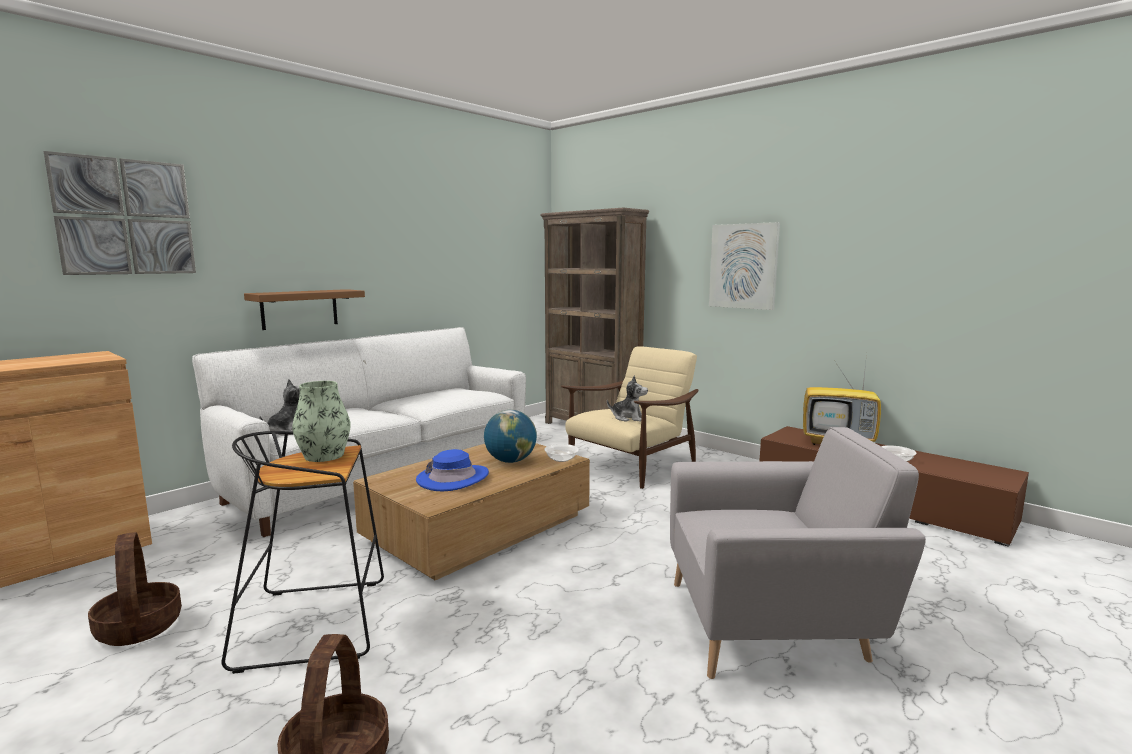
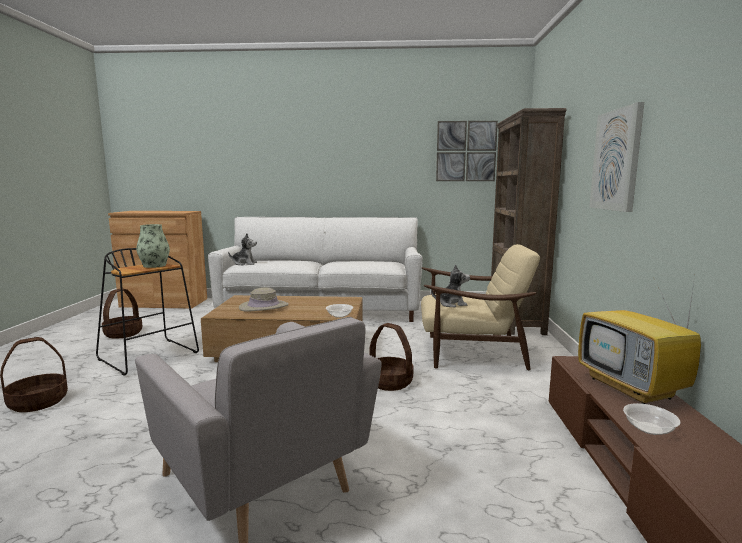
camera: 50 degrees right, 0 degrees up
(125, 217) = (213, 143): picture -> picture (466, 151)
(299, 309) = (298, 196): brown shelf -> none
(452, 478) = (264, 307): blue hat -> beige hat
(510, 461) = (314, 308): globe -> none
(628, 418) = (450, 304): plush toy -> plush toy turned 75 degrees counterclockwise
(644, 513) = (390, 382): none -> basket

